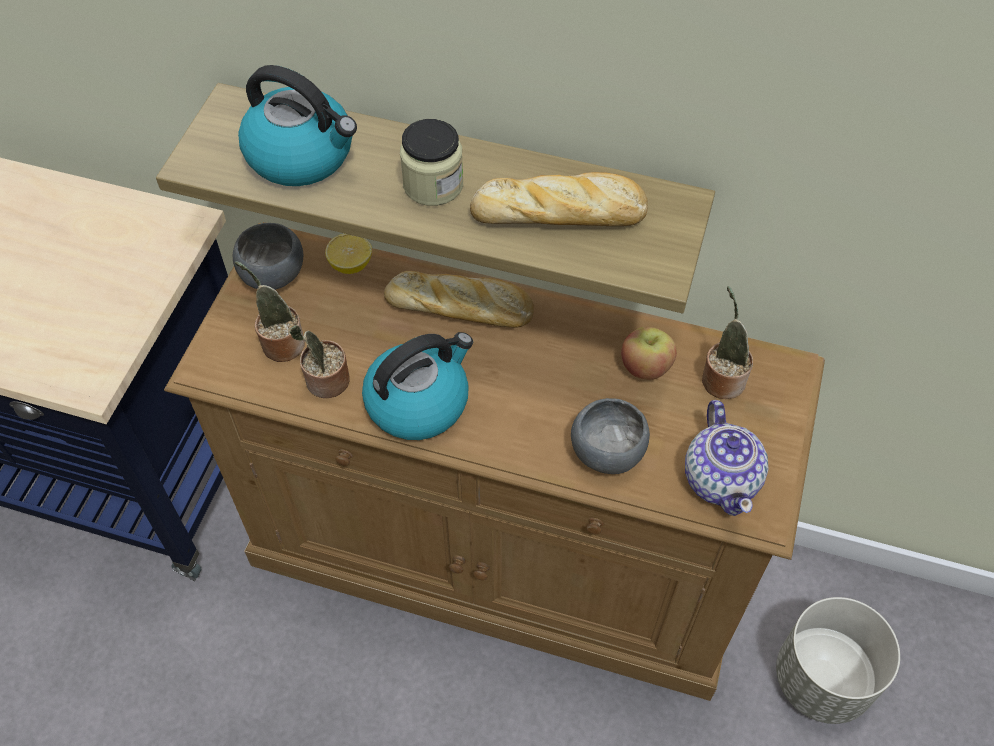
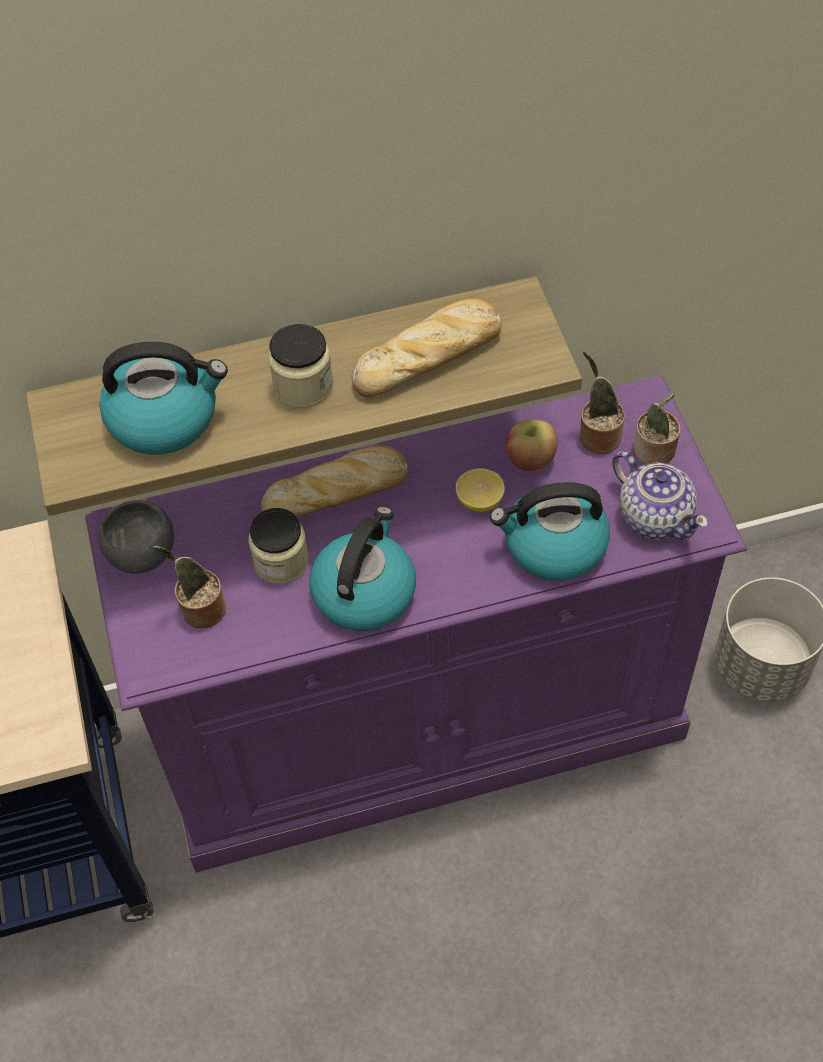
camera: 30 degrees left, 0 degrees up
(325, 382) = (269, 620): potted plant -> potted plant (654, 452)
(350, 264) = (208, 506): lemon -> lemon (479, 501)
(372, 339) = (281, 561): none -> jar
(500, 556) = (424, 725): brown cabinet -> purple cabinet
(608, 453) = (553, 546): grey bowl -> kettle

